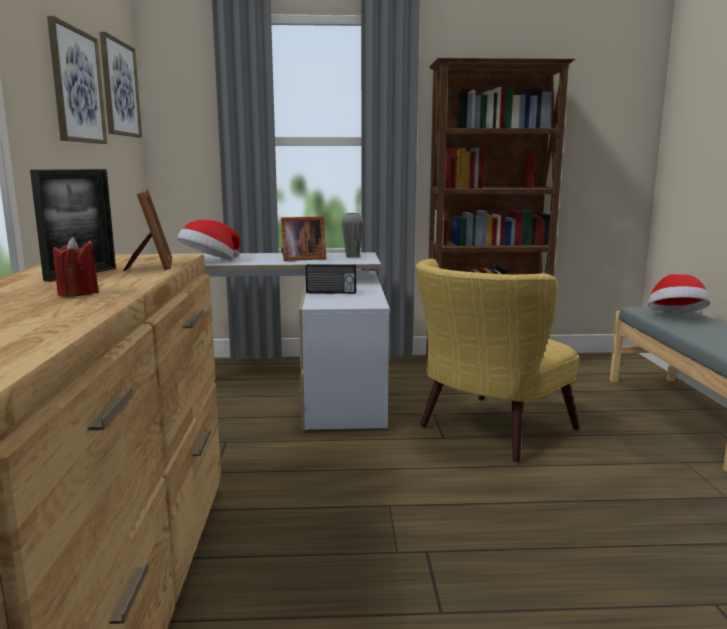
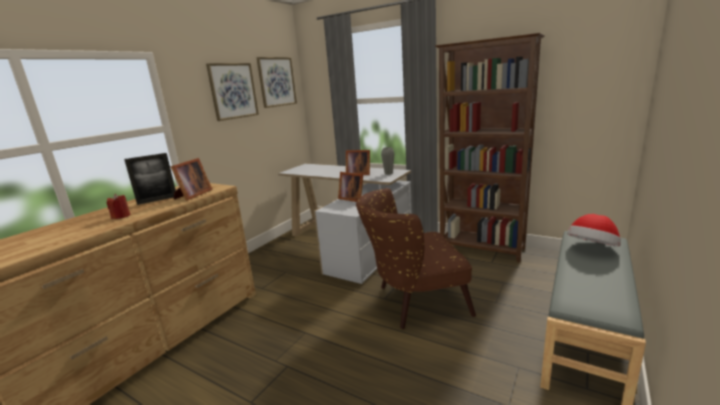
camera: 35 degrees right, 5 degrees up
(209, 261) = (313, 172): hat -> none
(331, 292) = (352, 199): radio -> picture frame
(487, 432) = (413, 302): yellow armchair -> brown armchair

